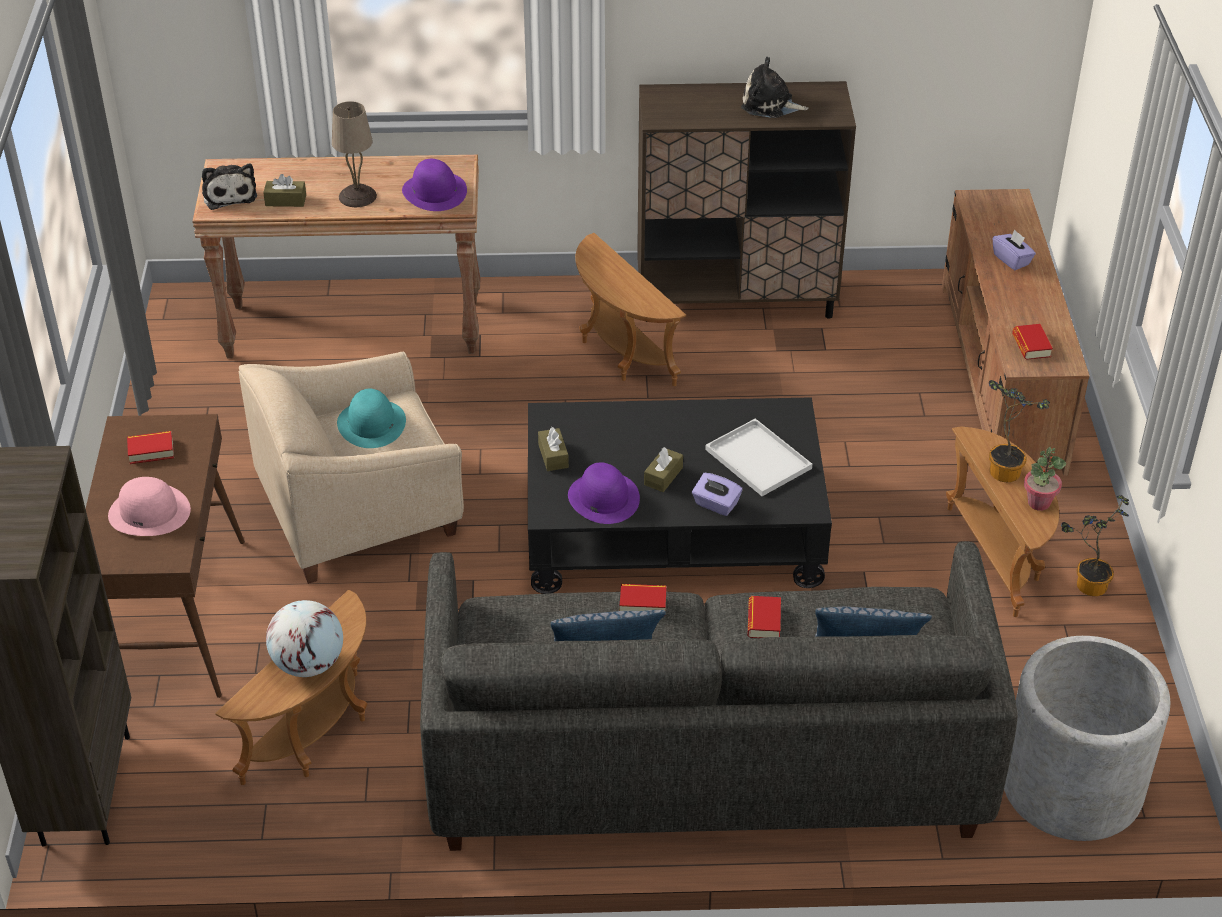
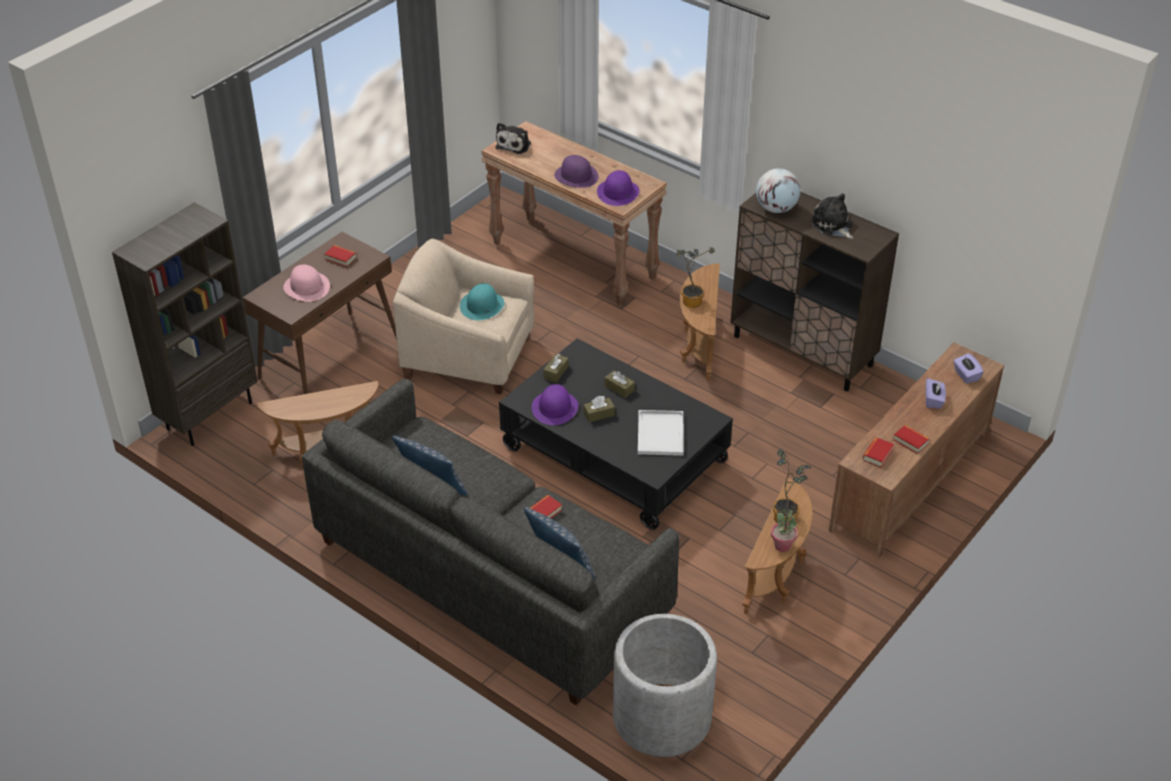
camera: 40 degrees right, 0 degrees up
(285, 200) = (537, 161): brown tissue box -> brown tissue box (619, 388)
(308, 664) = (319, 405): globe -> globe (776, 208)
(358, 196) = (576, 176): beige table lamp -> purple hat
(643, 603) = (494, 467): book -> book (910, 441)
(716, 504) = (608, 444): purple tissue box -> purple tissue box (966, 375)
(1086, 584) = (810, 622): potted plant -> potted plant (690, 300)

